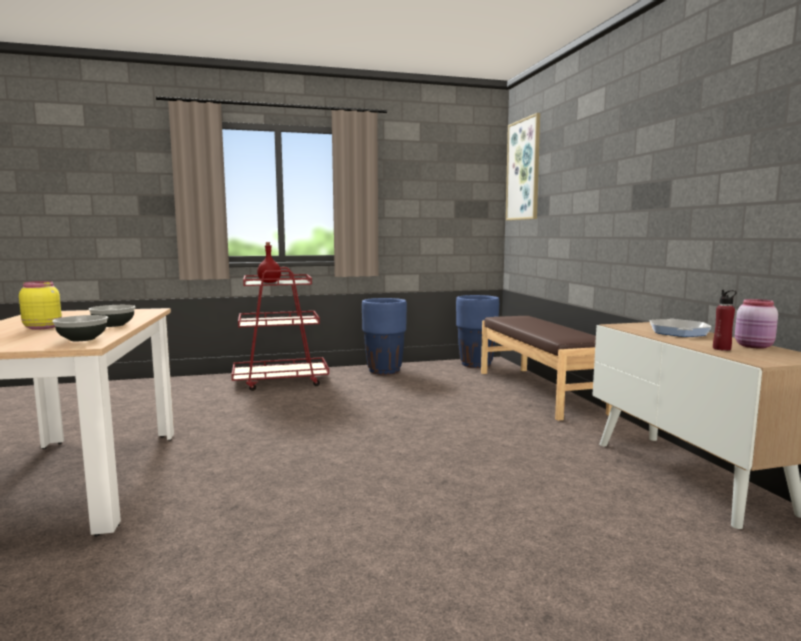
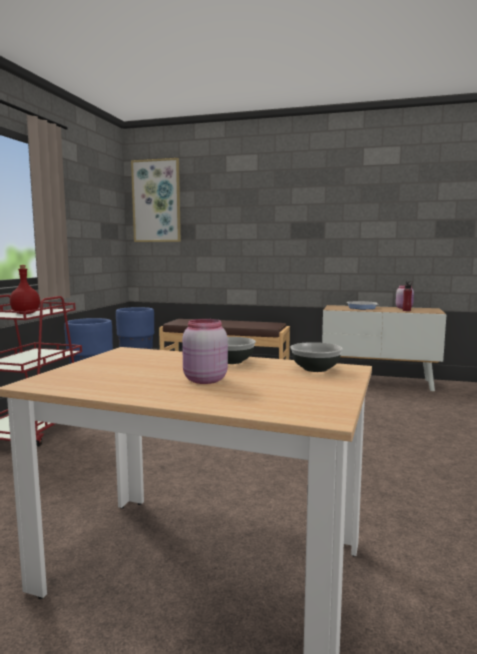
camera: 60 degrees left, 0 degrees up
(42, 327) = (204, 380): yellow jar -> pink jar

